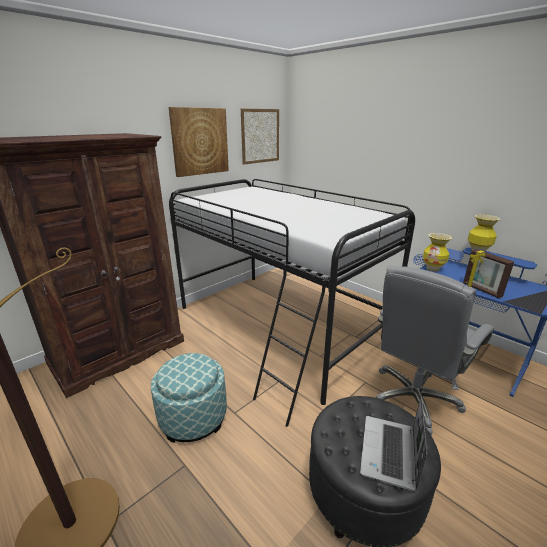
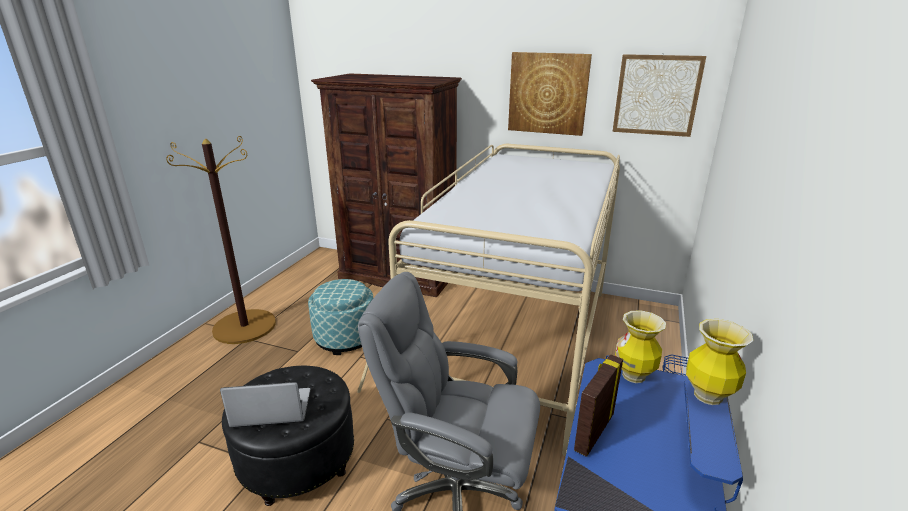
camera: 65 degrees right, 0 degrees up
(279, 326) = (513, 344): black bed -> beige bed

